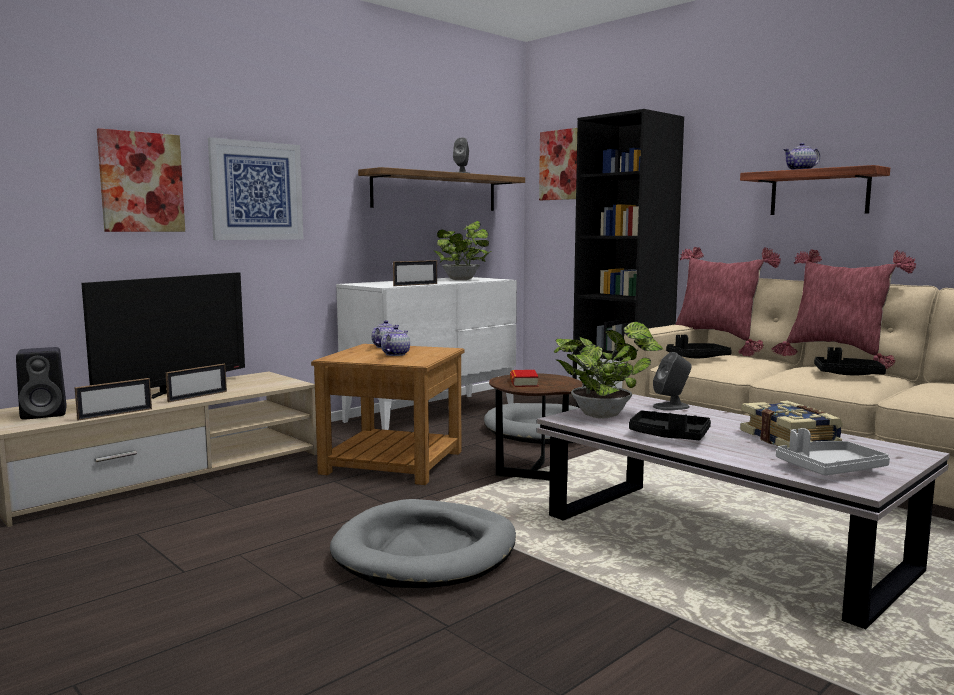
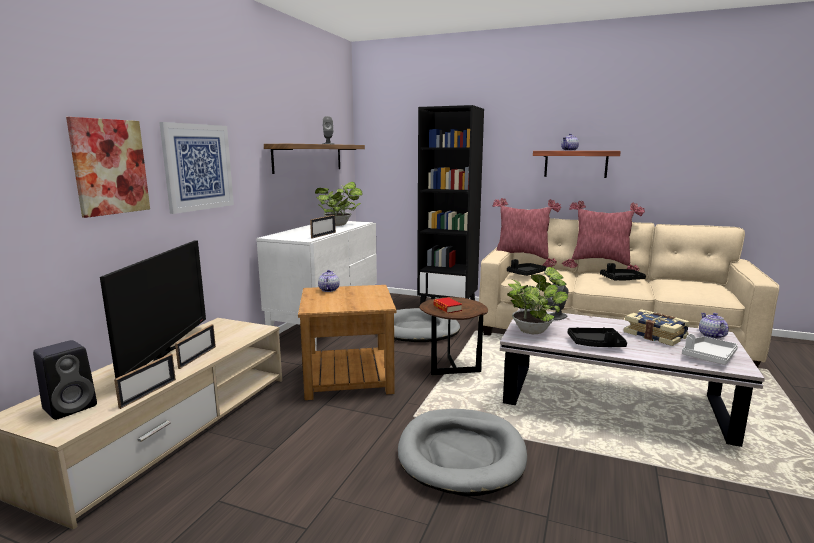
camera: 25 degrees left, 5 degrees up
(395, 354) = (351, 298): teapot -> teapot (711, 335)
(562, 165) = (386, 135): picture -> none

